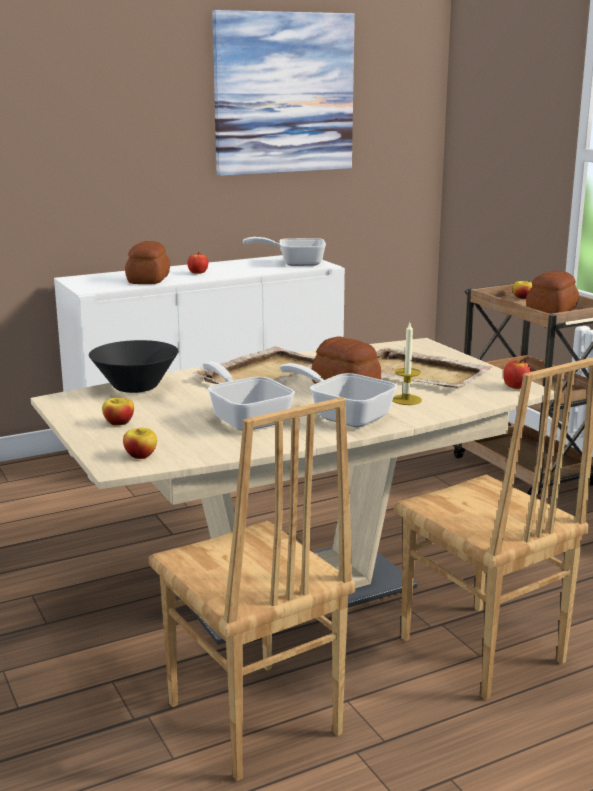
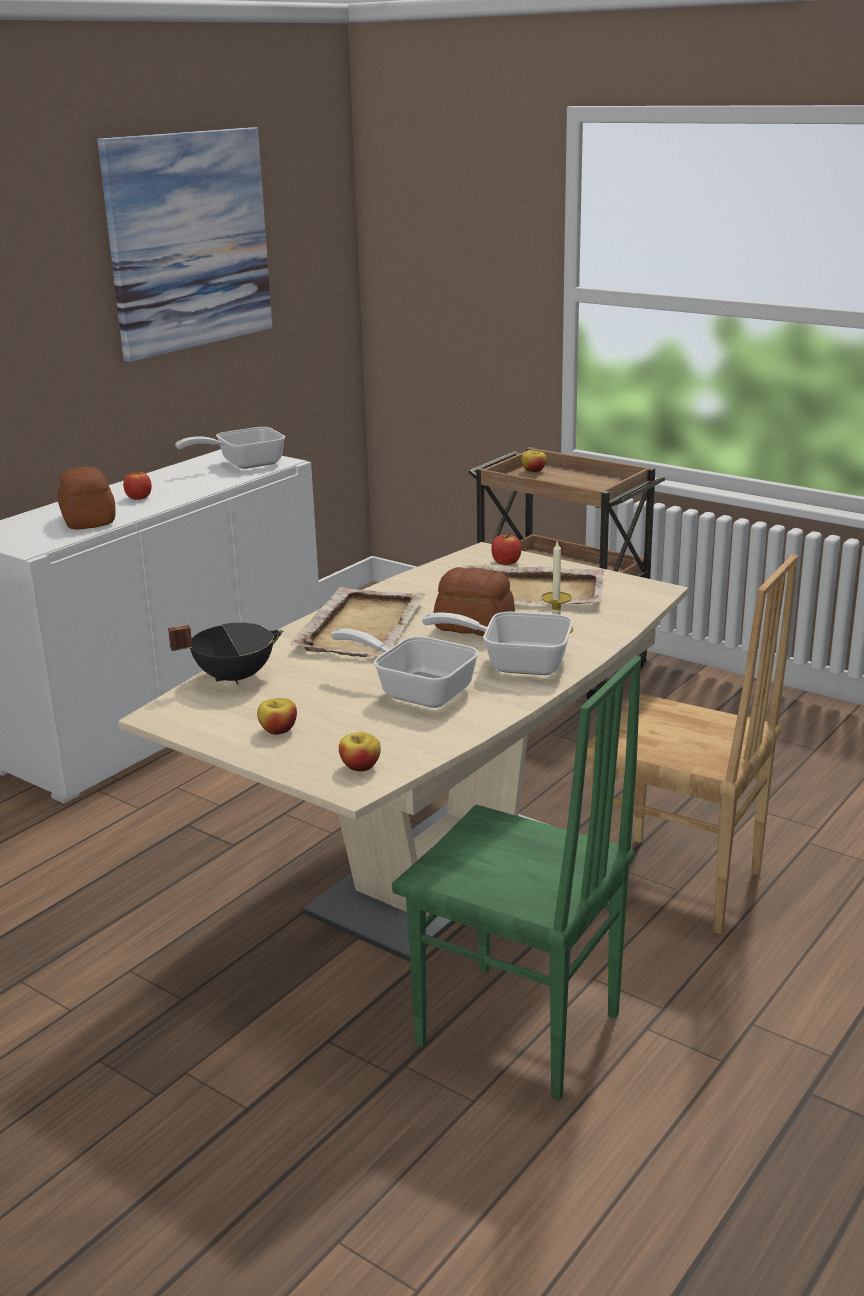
camera: 25 degrees left, 5 degrees up
(135, 387) = (233, 677): black bowl -> black cooking pot
(252, 720) = (518, 1032): brown chair -> green chair
(516, 386) = (643, 589): apple -> apple (506, 562)
(550, 311) = (581, 484): bread -> none

